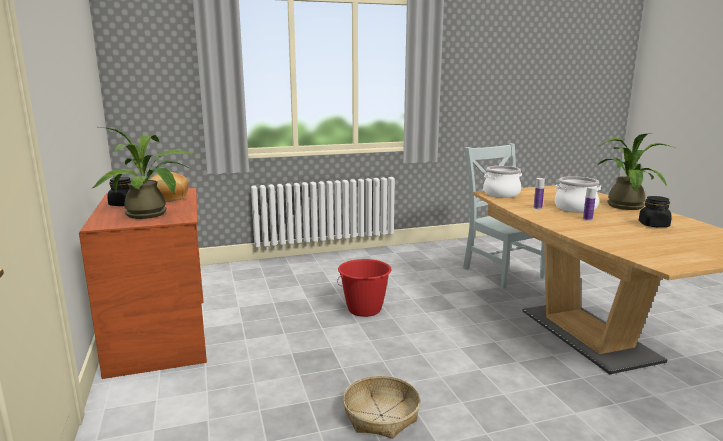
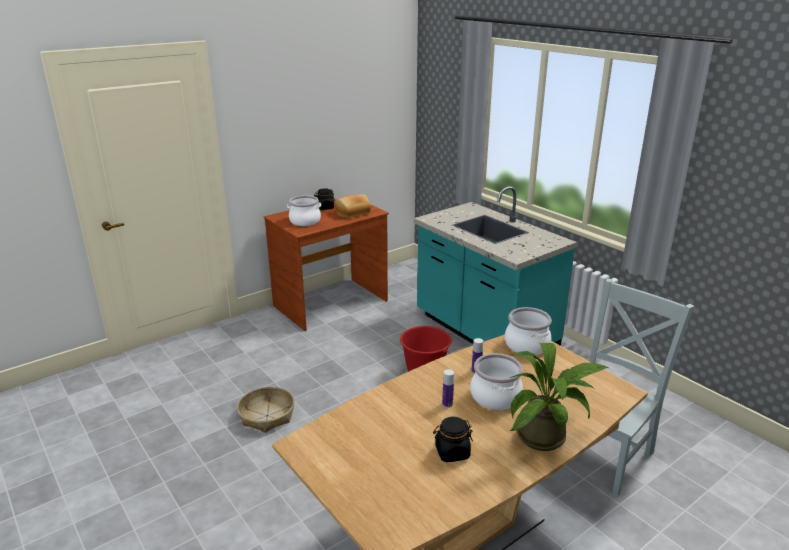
camera: 70 degrees right, 10 degrees up
(151, 214) = (305, 221): potted plant -> cooking pot
(319, 273) = (484, 334): none -> turquoise counter

